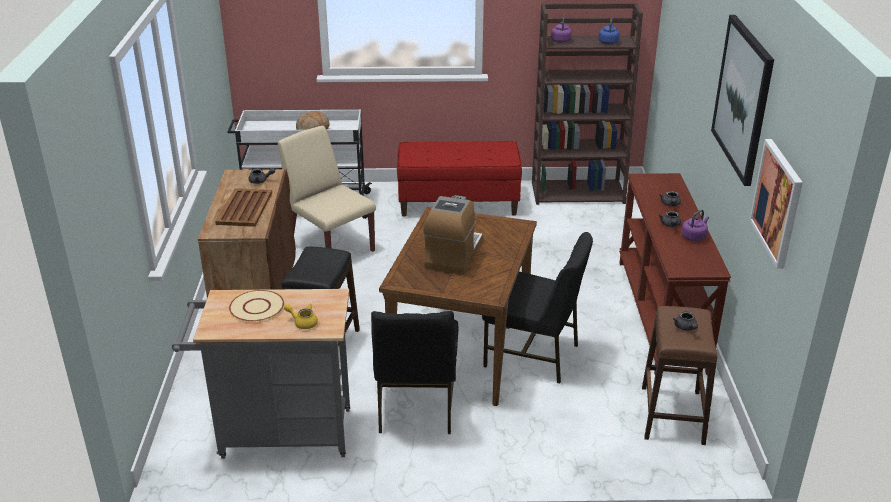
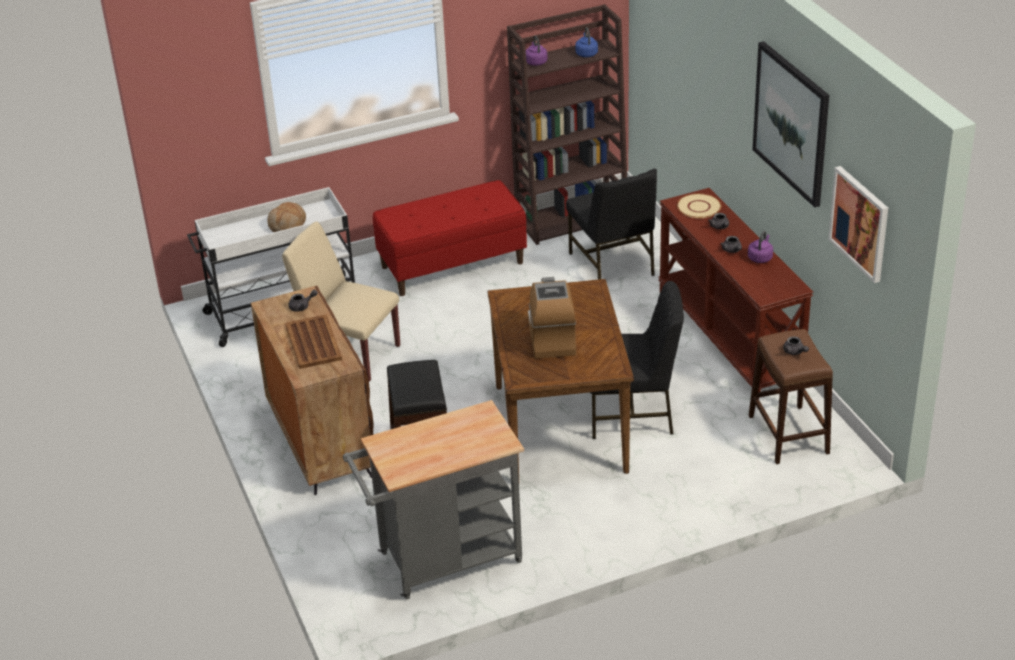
camera: 20 degrees left, 5 degrees up
(257, 307) = (421, 442): beige plate -> beige plate (699, 207)
(303, 322) = (476, 444): yellow teapot -> none
(416, 406) = (554, 496): black chair -> black chair (613, 264)

